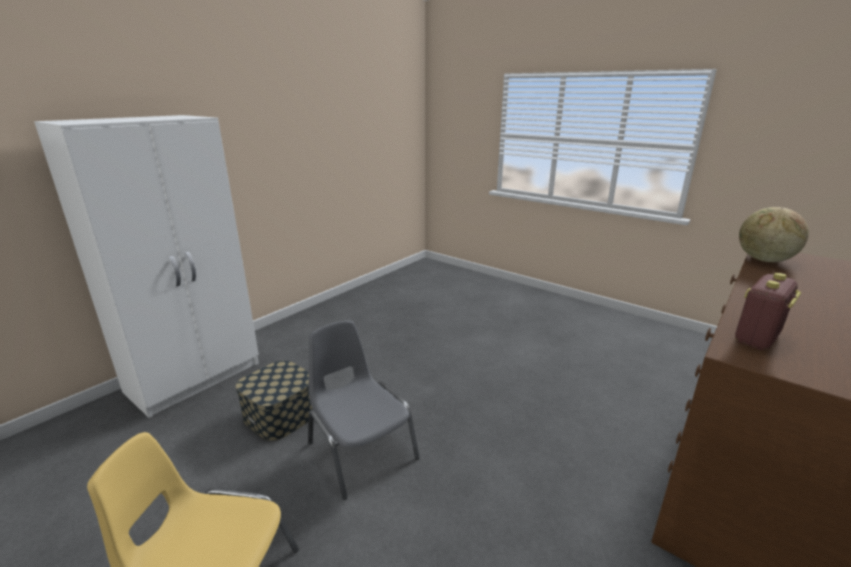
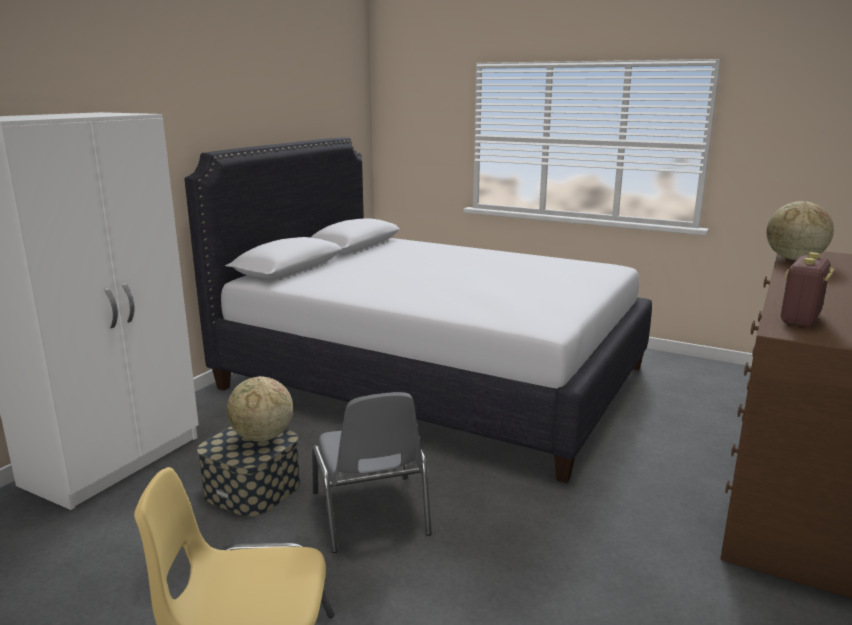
camera: 10 degrees left, 5 degrees down
(287, 377) = (262, 437): none -> globe
(361, 450) = (371, 514): grey chair -> grey chair turned 150 degrees counterclockwise
(448, 326) = (433, 377): none -> white bed

